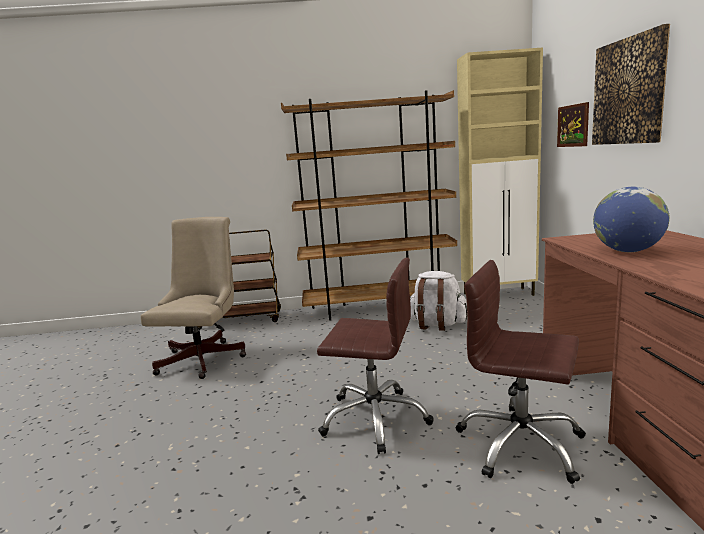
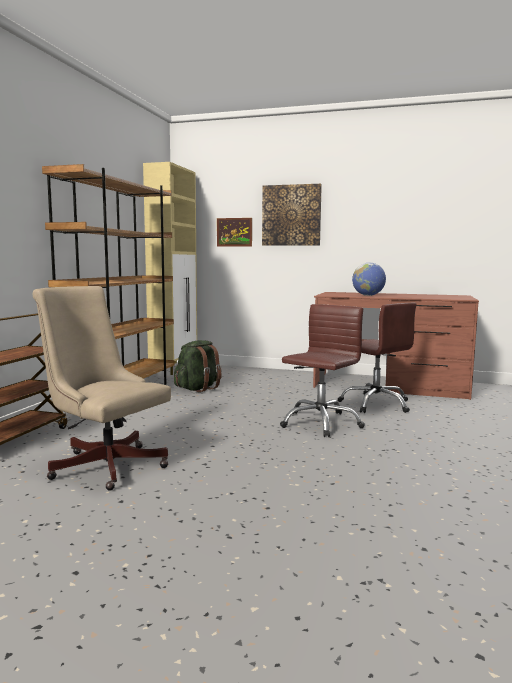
camera: 70 degrees left, 5 degrees down
(437, 325) = (198, 388): white backpack -> green backpack
(520, 445) = (376, 404): brown office chair -> brown office chair turned 90 degrees counterclockwise

